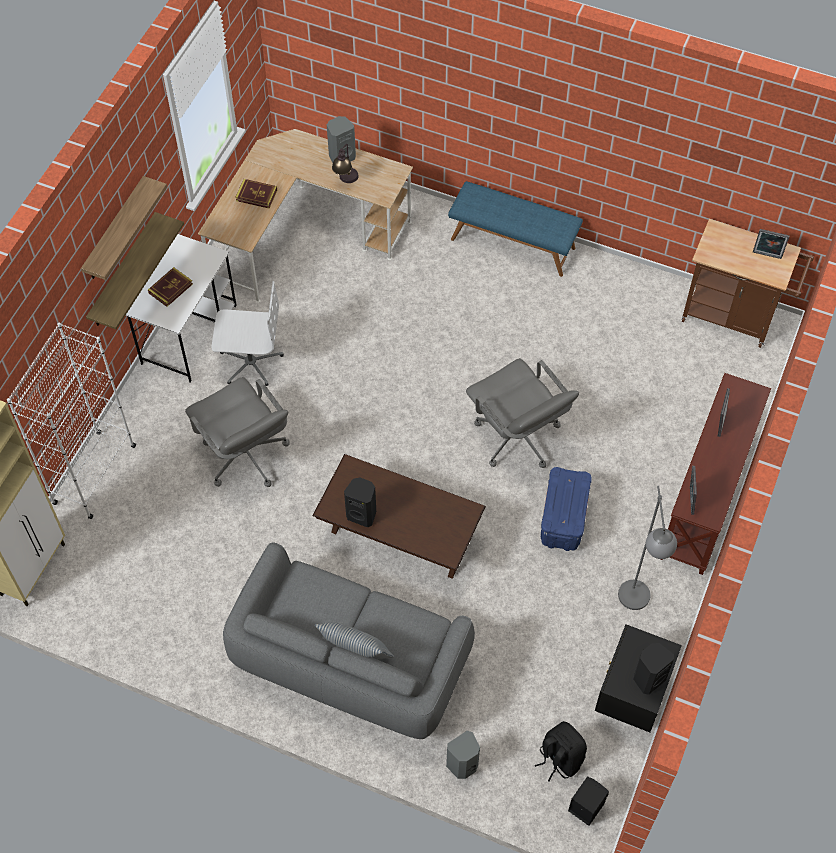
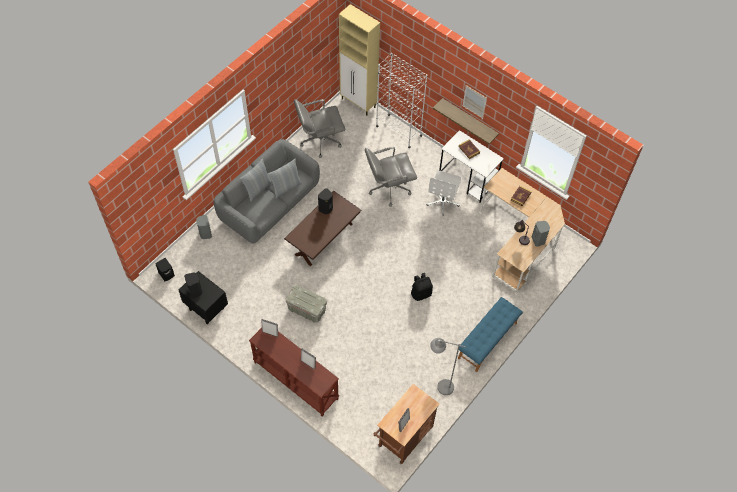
camera: 105 degrees right, 0 degrees up
(115, 230) = (474, 101): shelf -> picture
(335, 600) = (286, 187): none -> pillow
(517, 438) = (360, 304): grey office chair -> grey office chair (320, 141)
(559, 759) = (192, 271): black backpack -> black backpack (421, 293)
(562, 520) = (307, 310): blue storage box -> grey storage box
(635, 606) = (250, 326): grey floor lamp -> grey floor lamp (439, 386)

